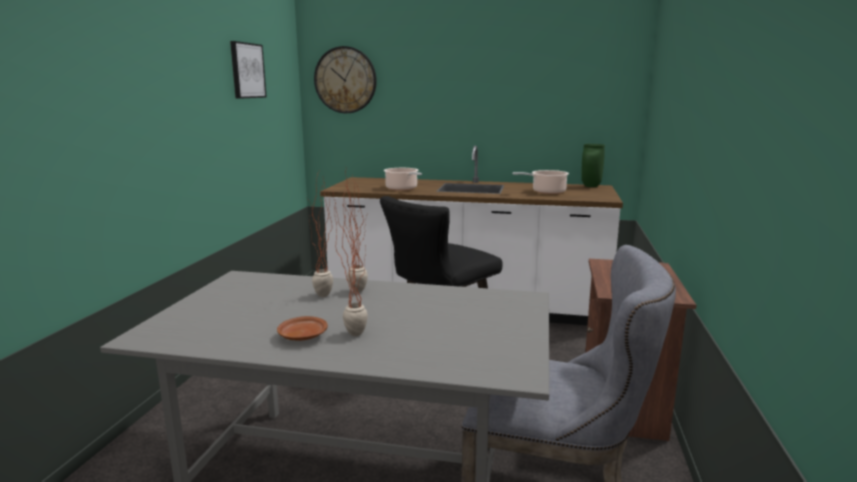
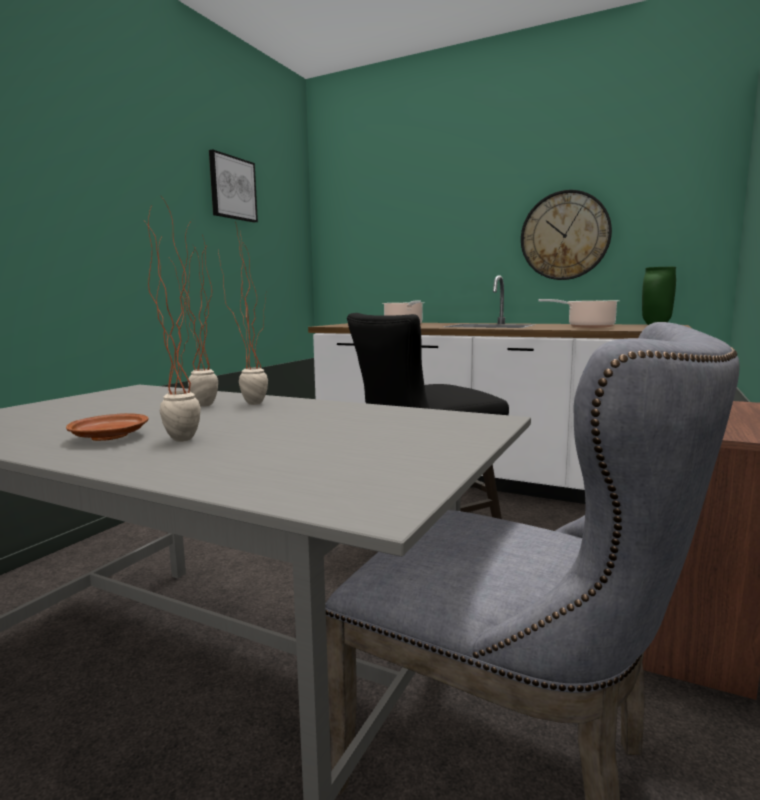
camera: 15 degrees right, 5 degrees down
(345, 80) = (357, 211): wall clock -> wall clock (565, 236)

